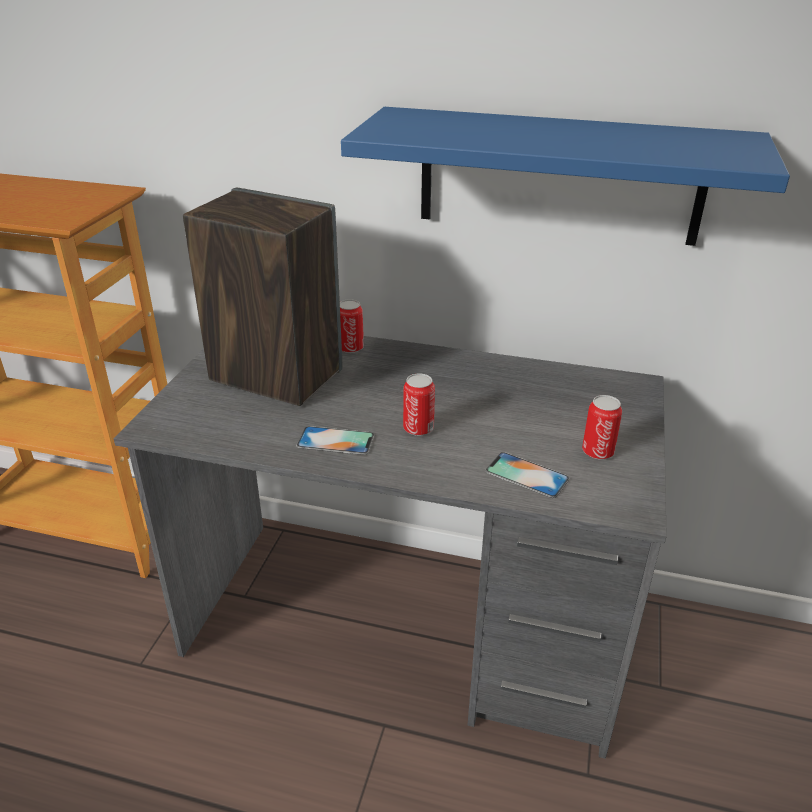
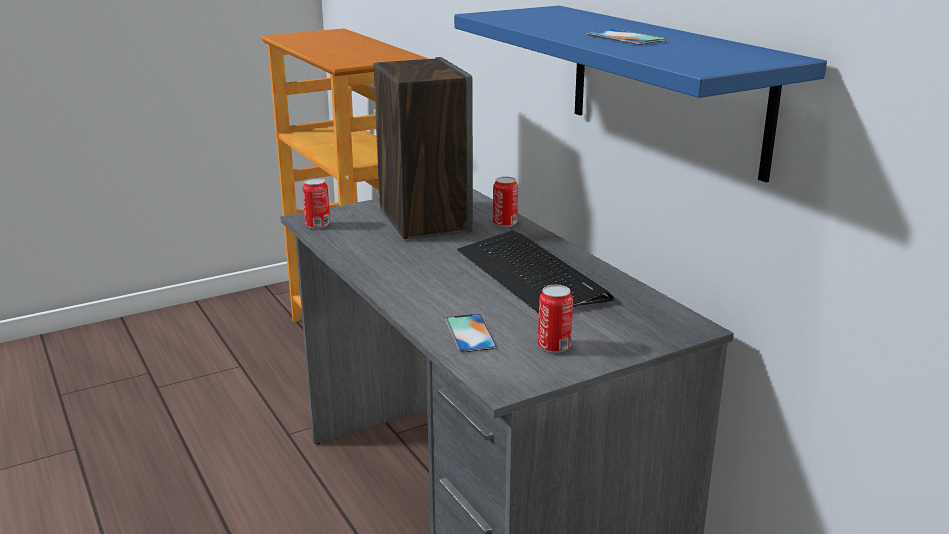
camera: 45 degrees right, 10 degrees down
(335, 441) = (389, 264): phone -> phone (626, 38)
(418, 428) = (453, 280): can -> can (317, 225)
(463, 391) = (531, 274): none -> keyboard

